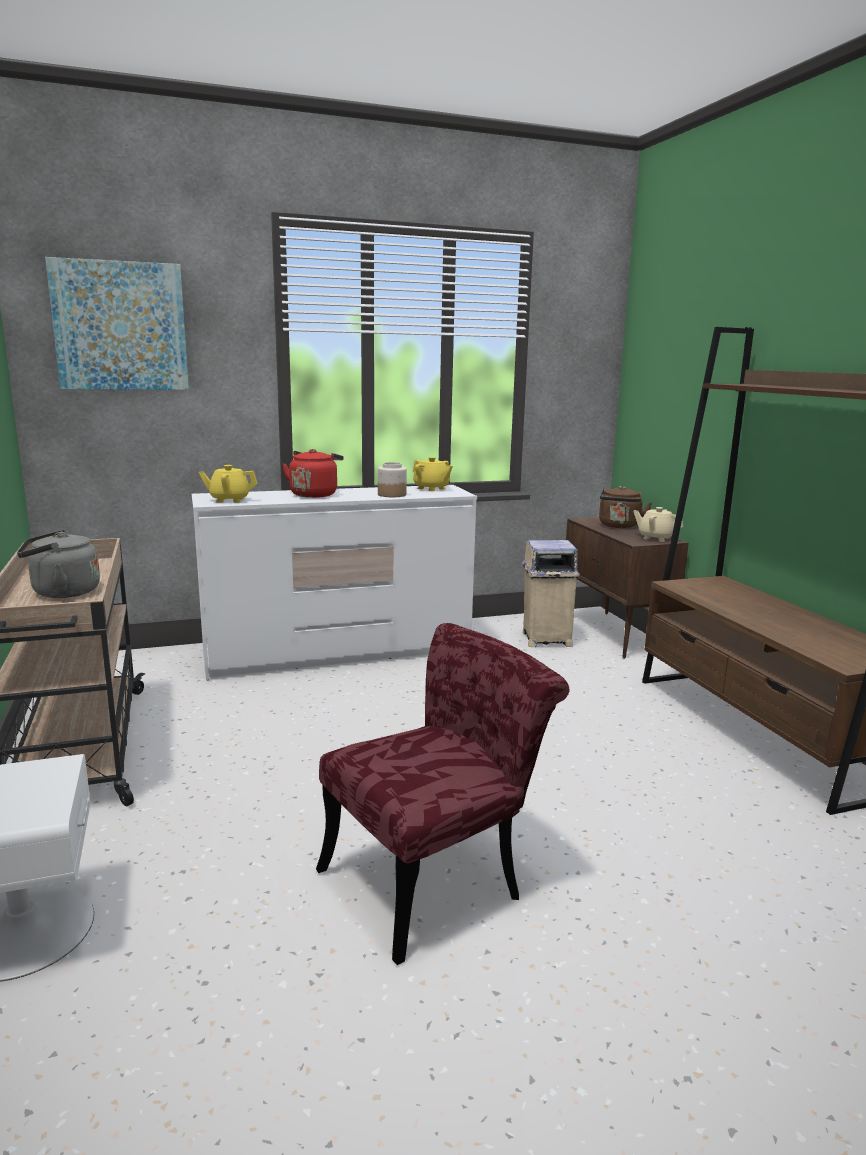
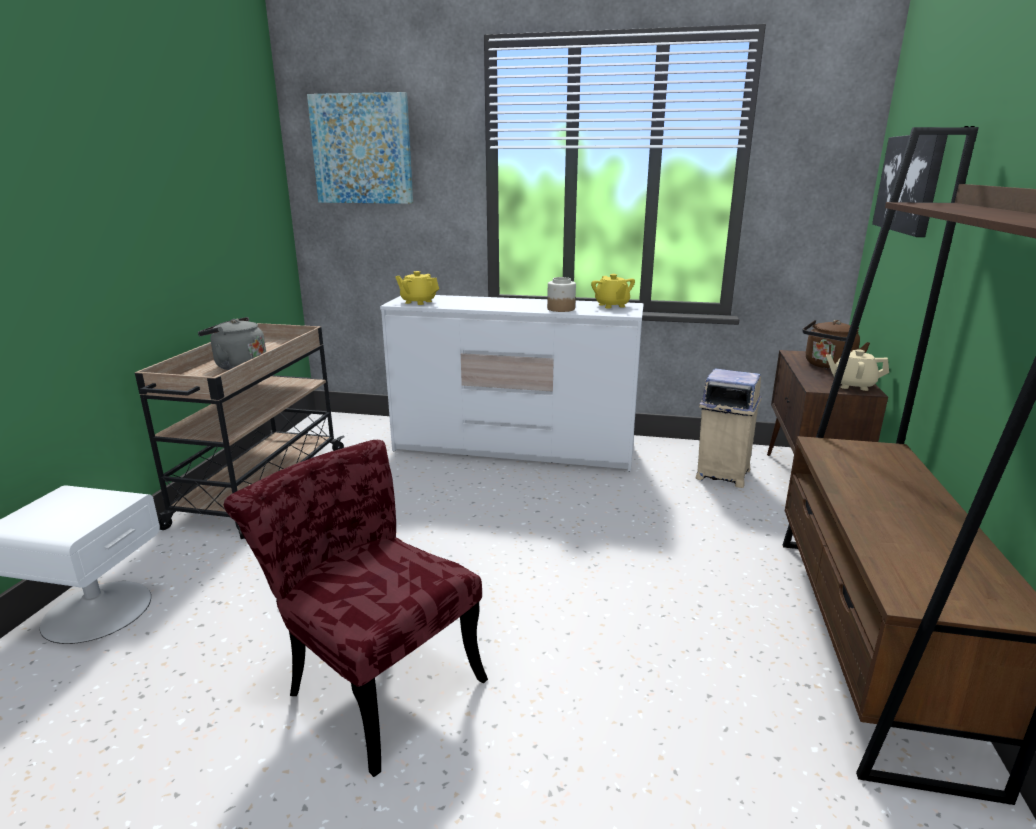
camera: 30 degrees right, 5 degrees up
(314, 494) = (495, 302): red kettle -> none
(436, 877) = (374, 679): red chair -> red chair turned 135 degrees counterclockwise
(656, 538) = (852, 385): beige teapot -> beige teapot turned 45 degrees counterclockwise
(672, 370) = (910, 183): none -> picture

